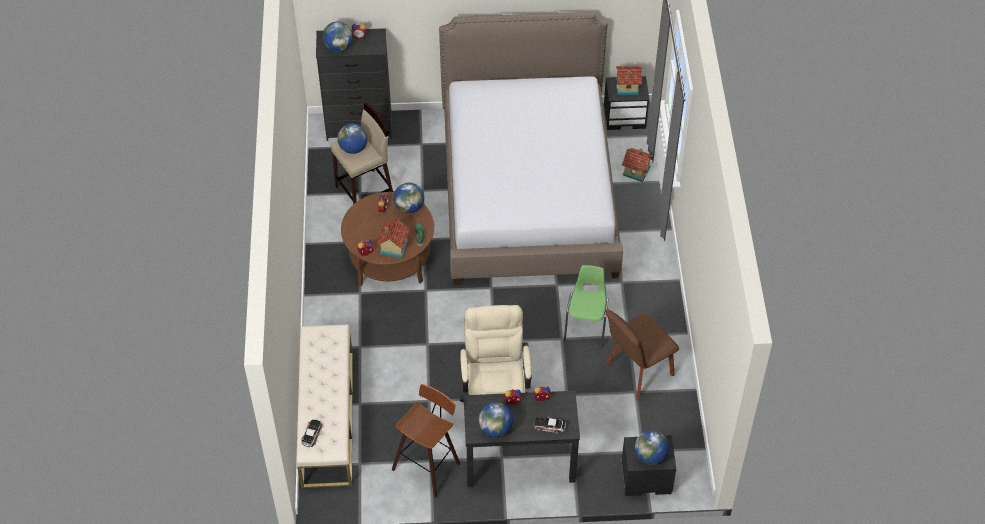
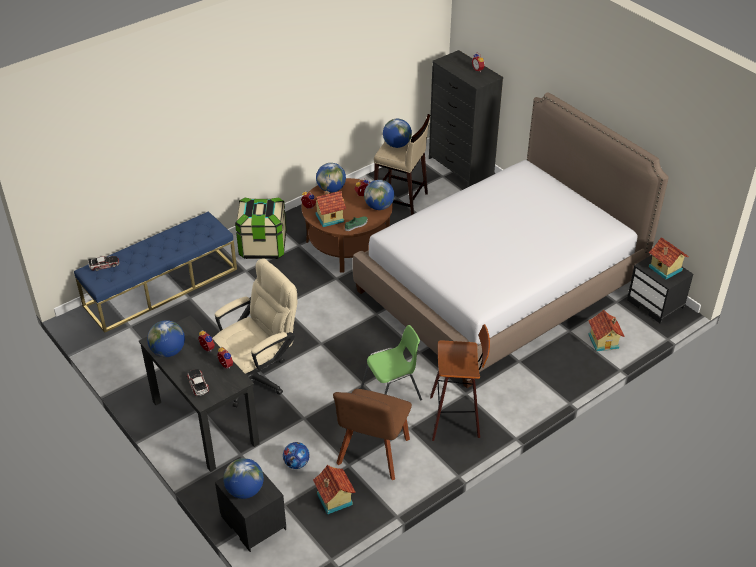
camera: 55 degrees right, 10 degrees down
(327, 417) = (161, 287): beige bench -> blue bench
(338, 47) = (454, 66): globe -> globe (331, 189)
(338, 318) = (263, 246): none -> storage box
(428, 466) = (157, 367): stool -> stool (456, 417)
(609, 423) = (296, 463): none -> football
(636, 371) = (372, 454): brown chair -> brown chair turned 90 degrees counterclockwise
(661, 418) = (333, 499): none -> toy house

